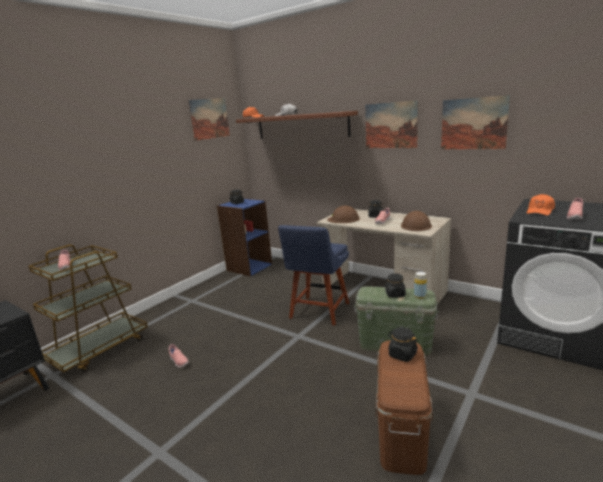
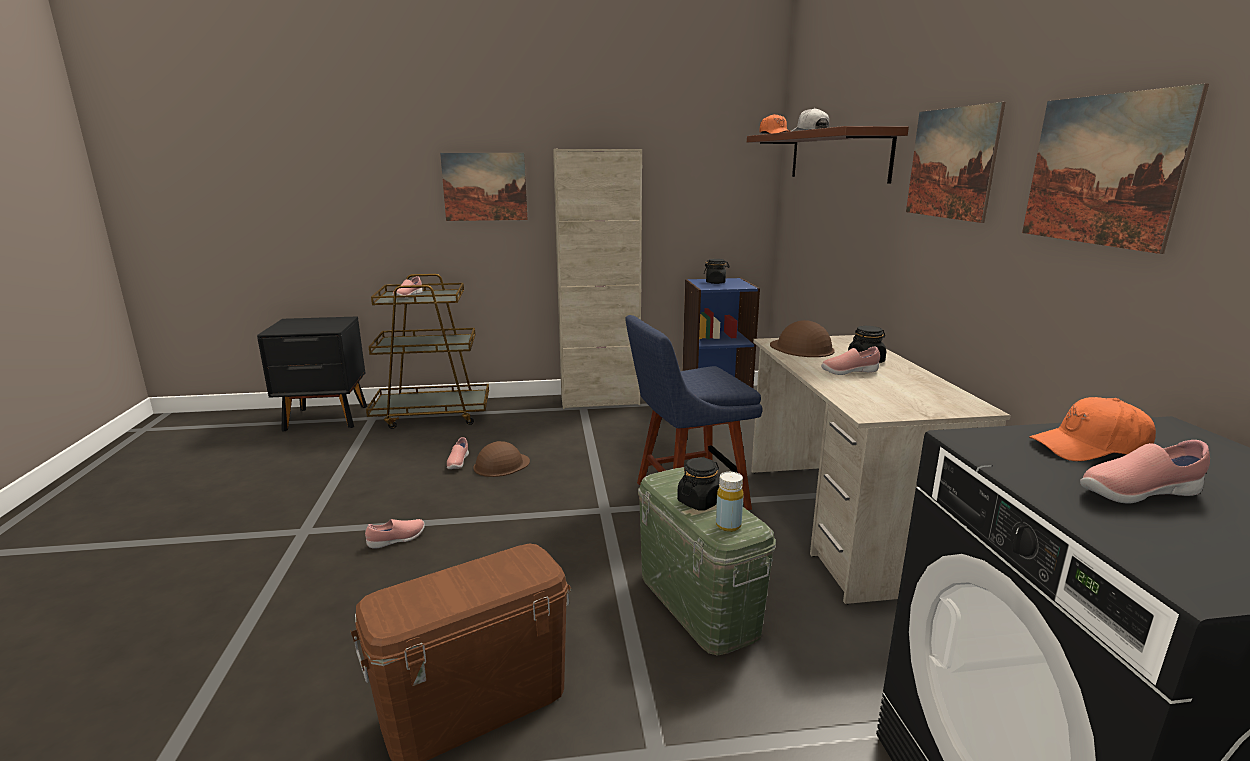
camera: 45 degrees right, 0 degrees up
(194, 293) = (600, 401): none -> beige cabinet
(209, 118) = (704, 131): picture -> picture (485, 187)
(229, 413) = (397, 540): none -> pink shoe
(402, 355) = (505, 572): black jar -> none
(416, 225) = (887, 399): brown hard hat -> brown hard hat (501, 464)

